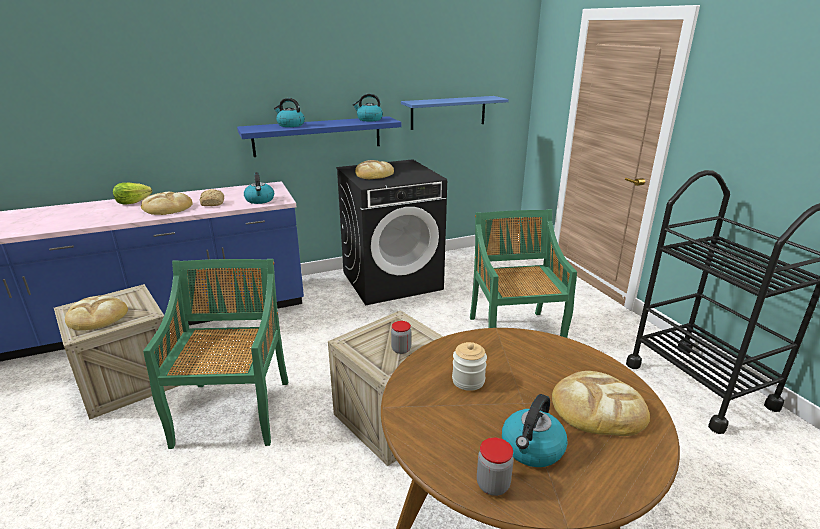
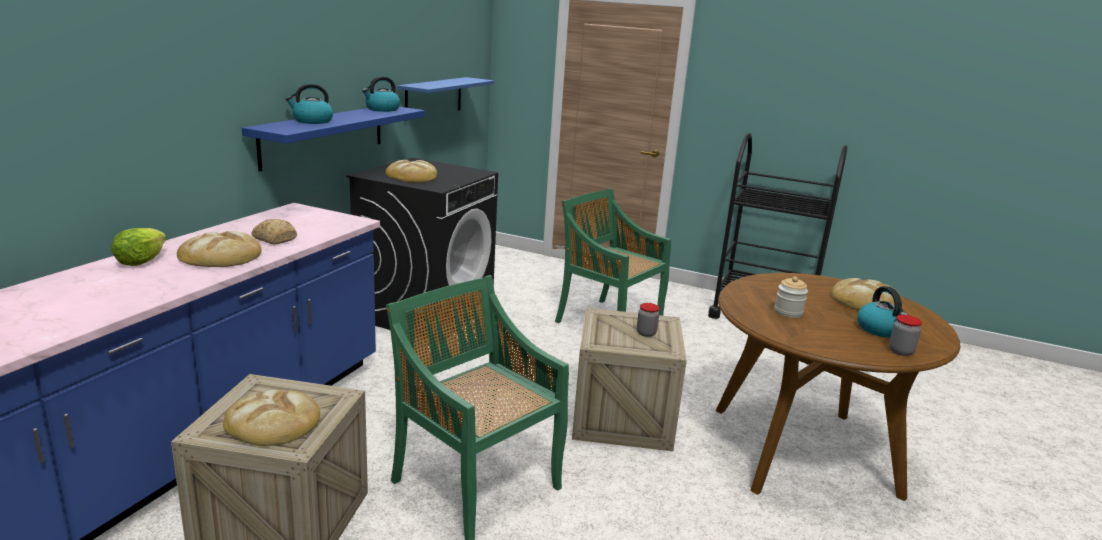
camera: 45 degrees left, 5 degrees down
(260, 200) = (330, 226): kettle -> none

